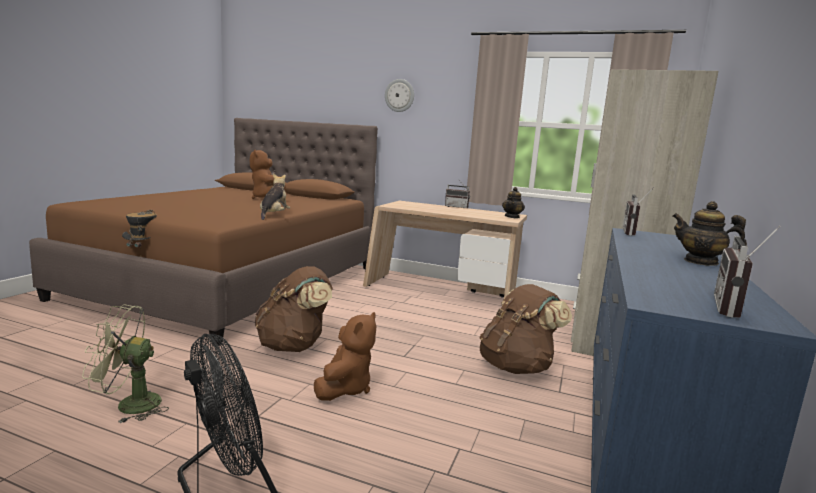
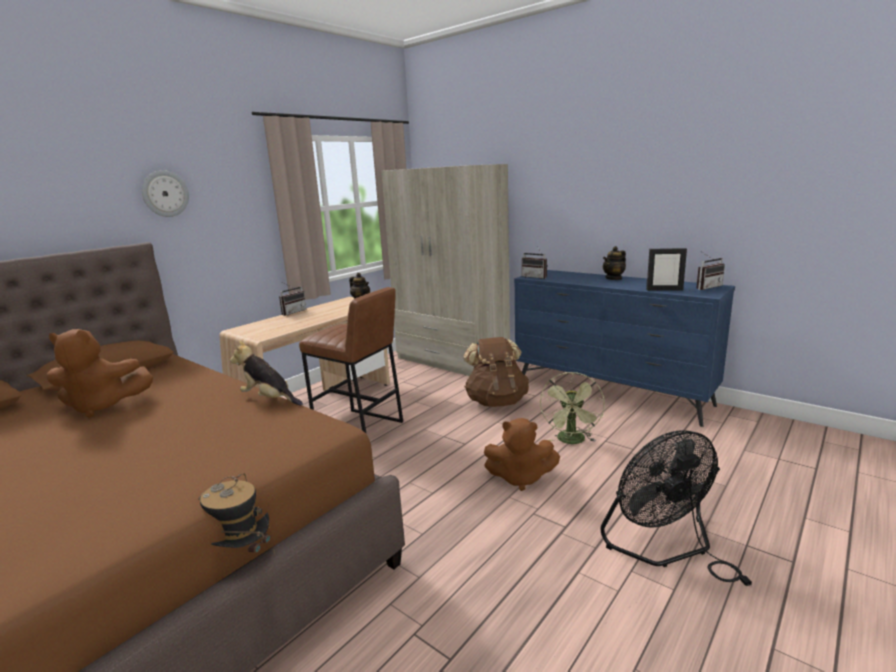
camera: 70 degrees left, 5 degrees up
(129, 405) = (542, 623): green fan -> green fan (572, 441)
(294, 346) = (421, 504): brown backpack -> none
(345, 388) = (520, 478): brown plush toy -> brown plush toy turned 150 degrees clockwise
(409, 311) = (360, 428): none -> brown stool
(654, 280) = (664, 289): none -> picture frame
(737, 310) = (706, 287): radio -> radio turned 75 degrees counterclockwise

